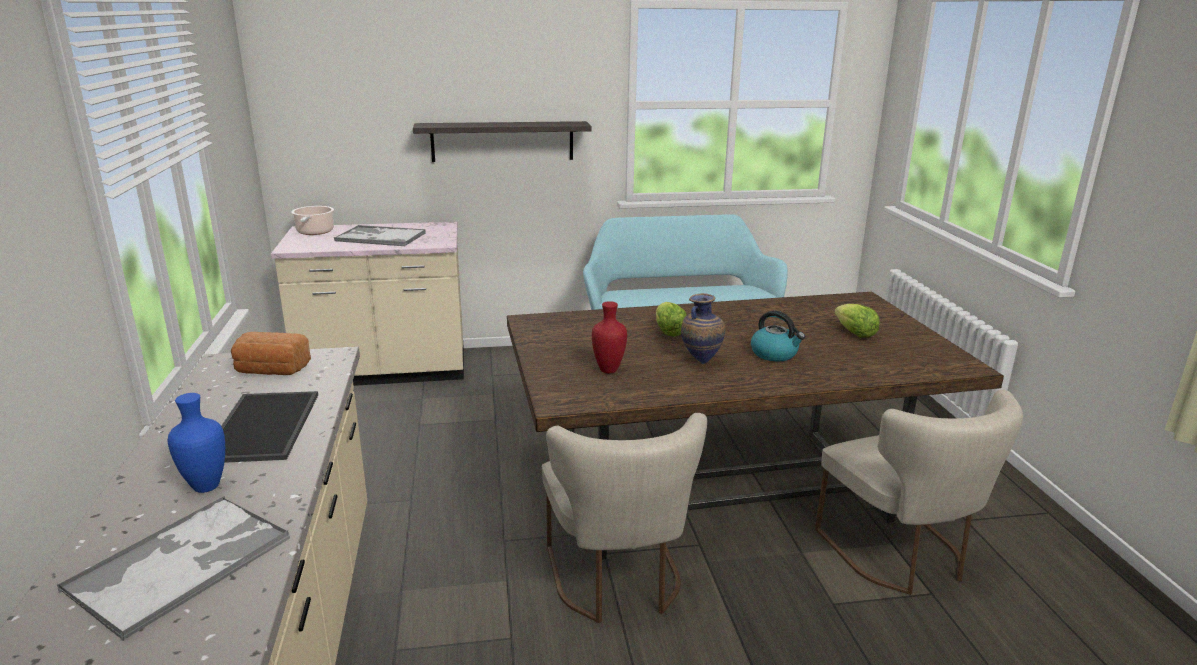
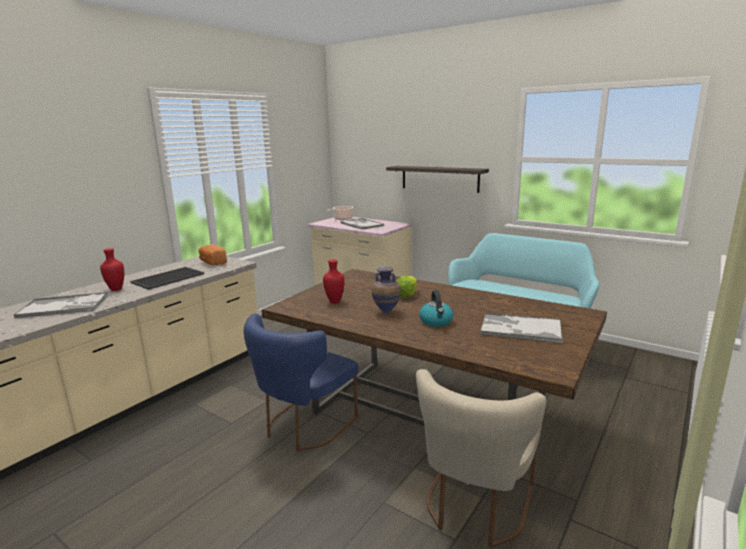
camera: 45 degrees right, 5 degrees down
(208, 486) = (117, 289): blue vase -> red vase
(618, 581) = (304, 426): beige chair -> blue chair
(855, 333) = (520, 328): lettuce -> tray

